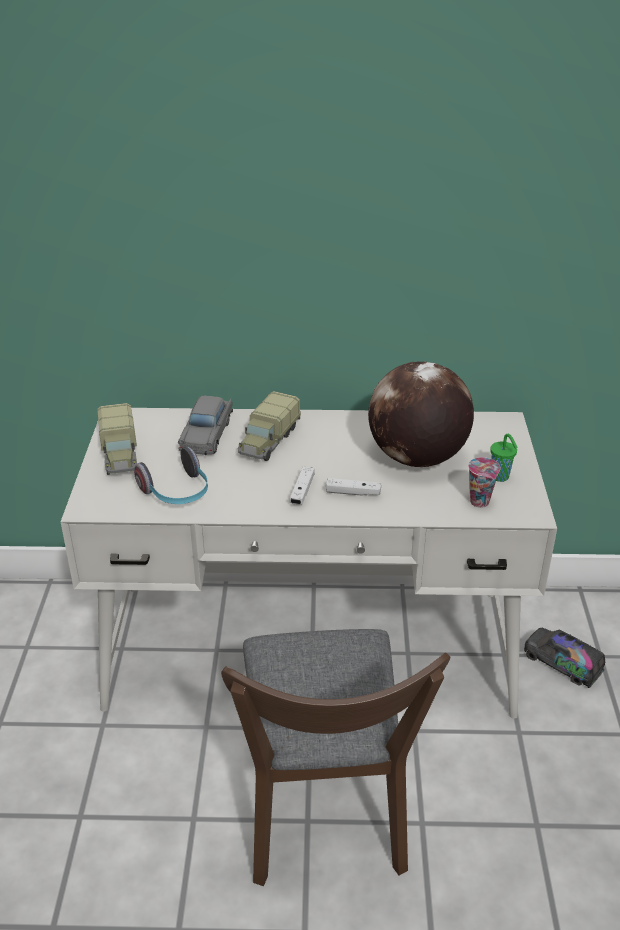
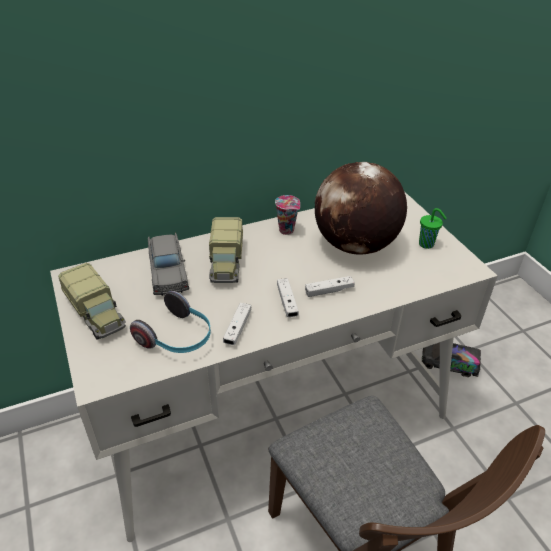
camera: 25 degrees left, 5 degrees up
(237, 500) = (237, 328): none -> white game controller
(480, 502) = (430, 270): cup -> cup (287, 230)

